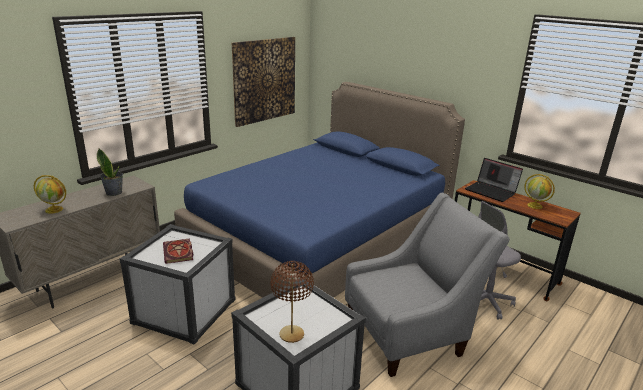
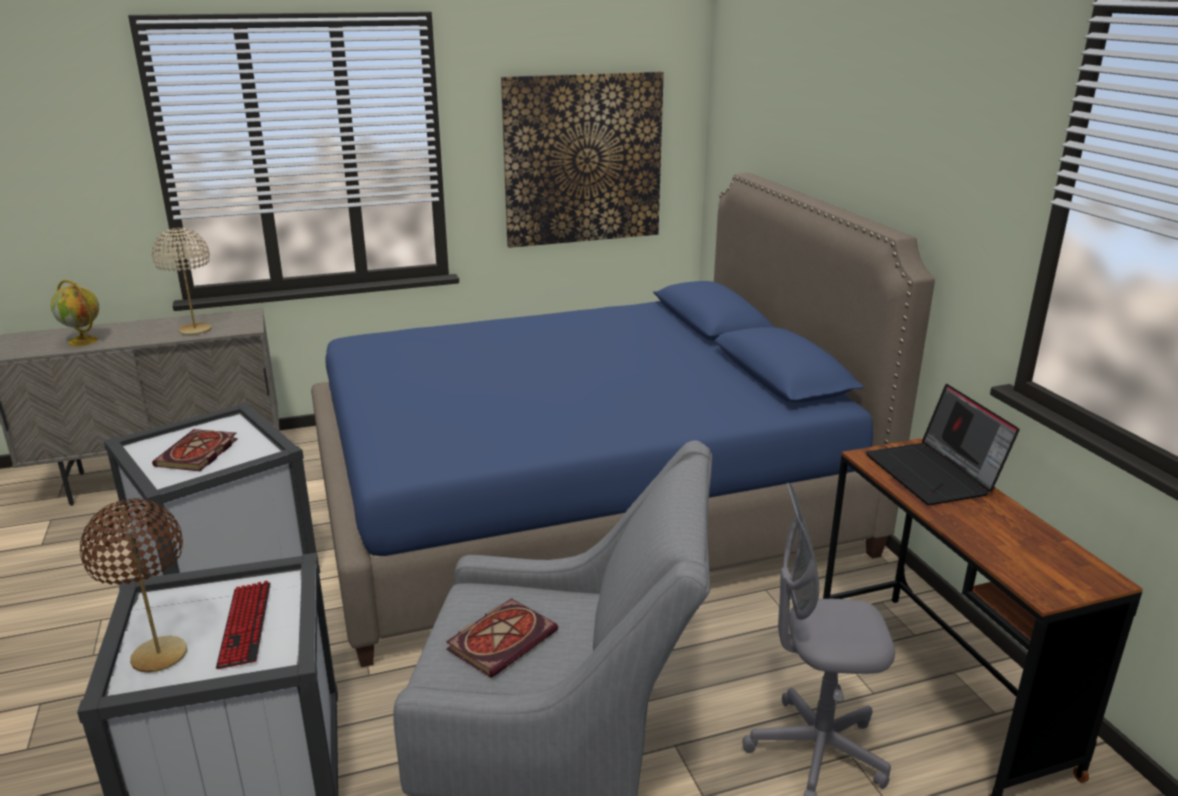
camera: 30 degrees right, 0 degrees up
(114, 192) = (195, 330): potted plant -> beige table lamp
(310, 312) = (245, 625): none -> keyboard
(397, 289) = (502, 639): none -> book
(535, 206) = (1015, 536): globe -> none

